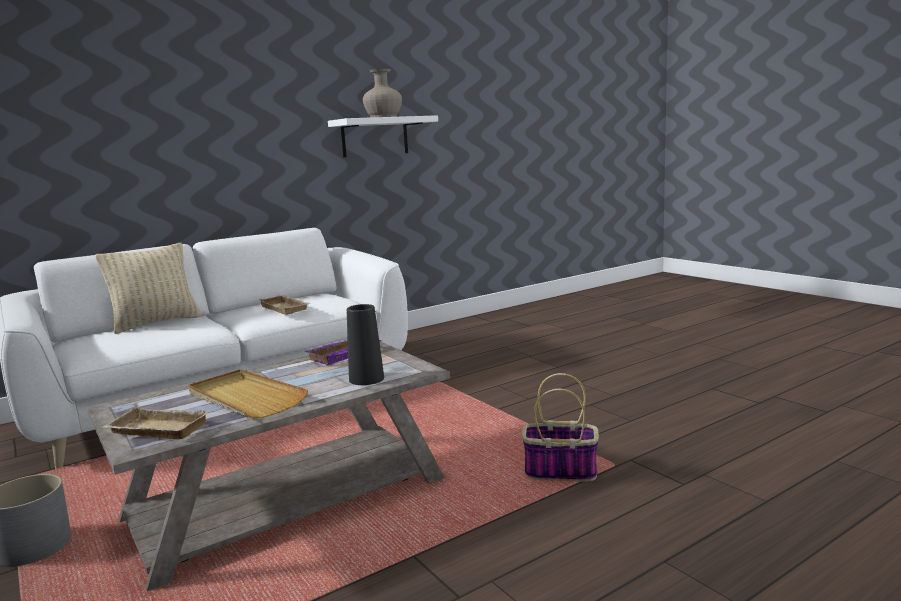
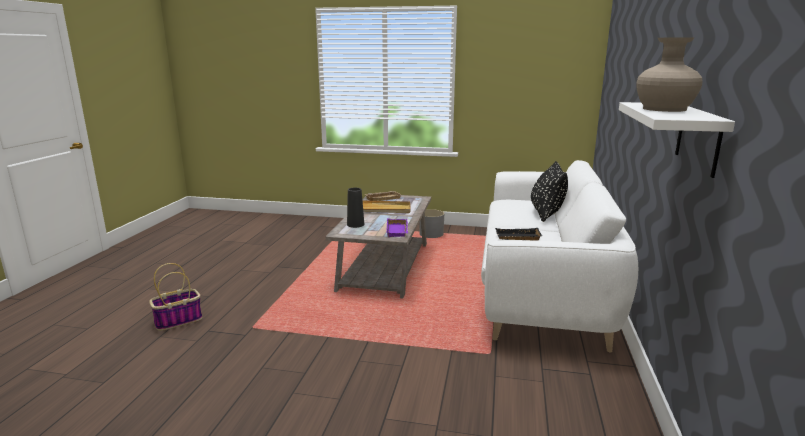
camera: 135 degrees right, 5 degrees up
(156, 323) = (546, 214): beige pillow -> black pillow
(286, 308) = (517, 237): beige tray -> black tray
(559, 472) = (281, 314): basket -> basket (179, 320)

